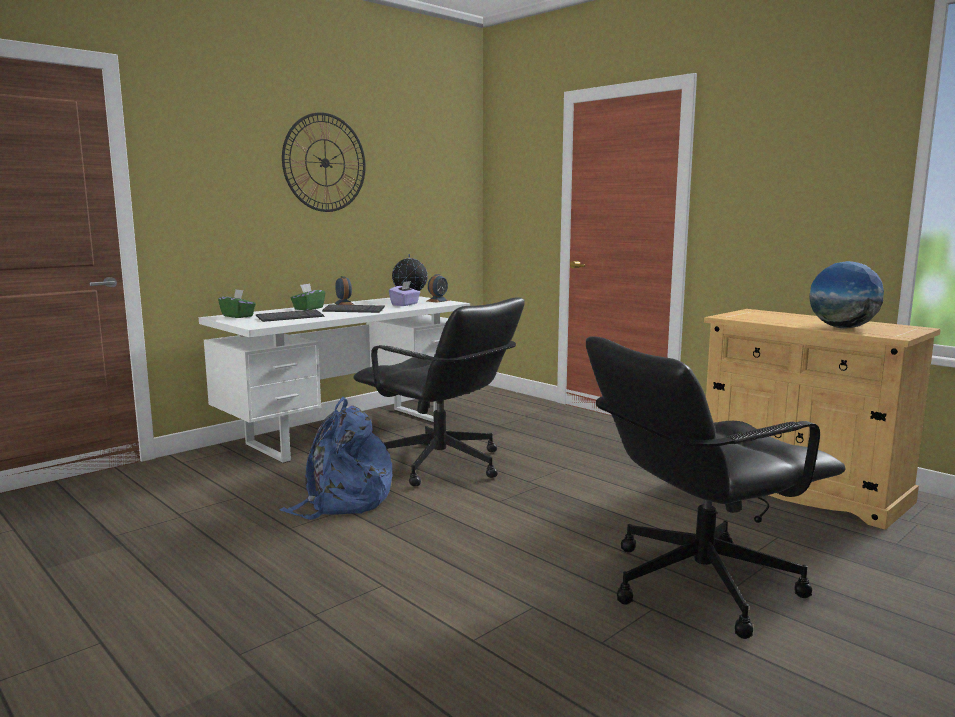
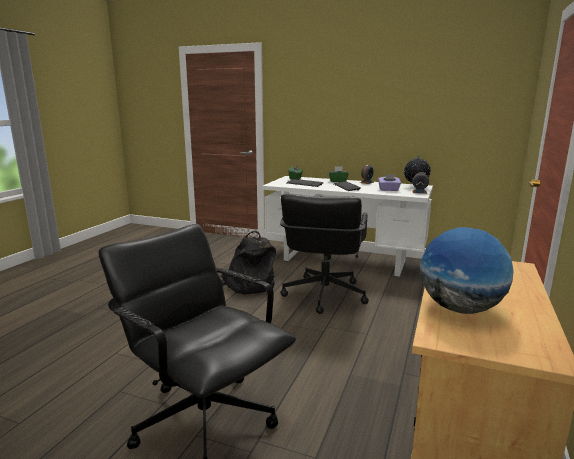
camera: 65 degrees right, 5 degrees up
(325, 163) = (373, 90): wall clock -> none
(342, 501) = (249, 285): blue backpack -> black backpack

